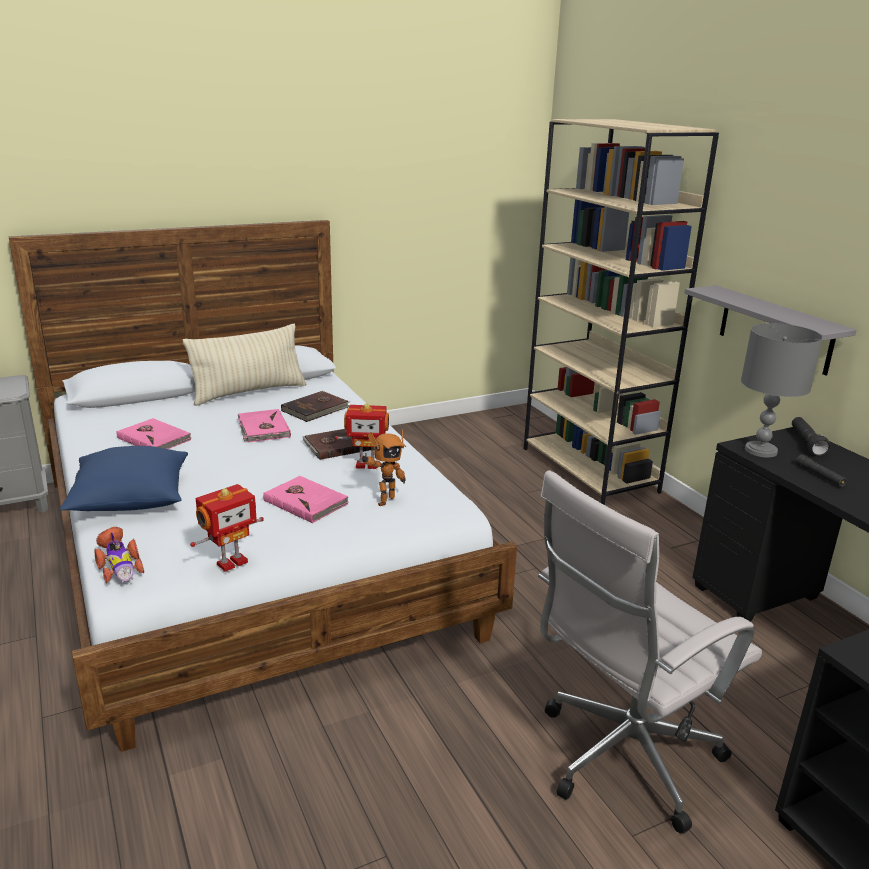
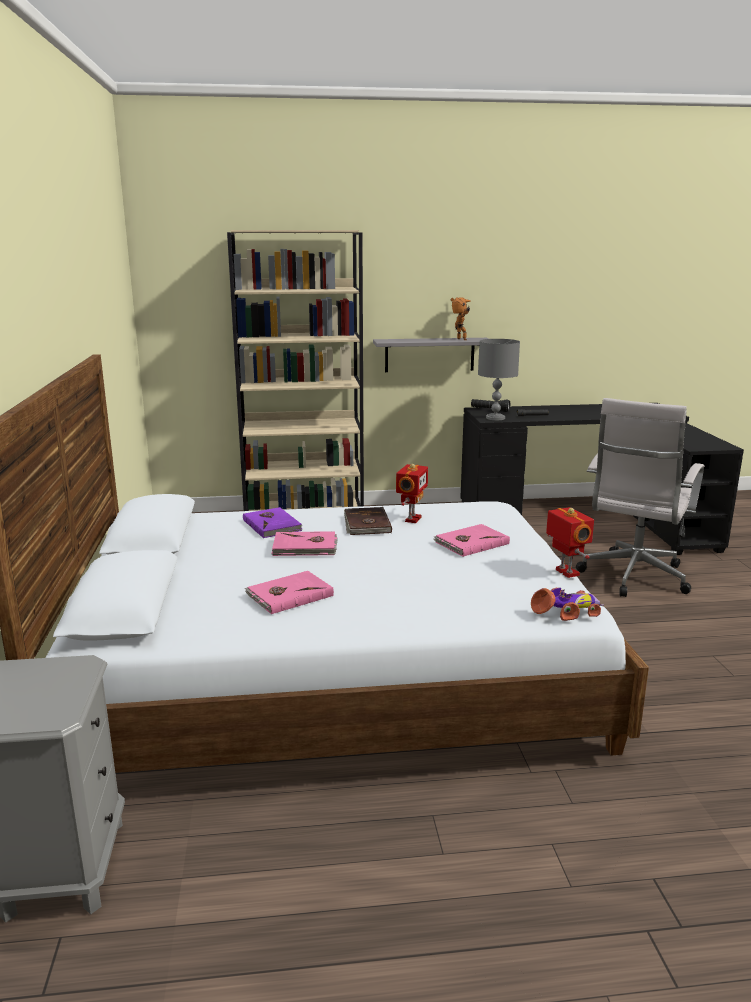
camera: 70 degrees left, 5 degrees down
(130, 500) = (437, 608): blue pillow -> none
(249, 392) = (193, 548): beige pillow -> none
(316, 409) = (272, 525): brown book -> purple book
(383, 500) = (480, 520): toy robot -> toy robot (460, 339)
(622, 759) = (633, 578): white office chair -> white office chair turned 45 degrees clockwise

